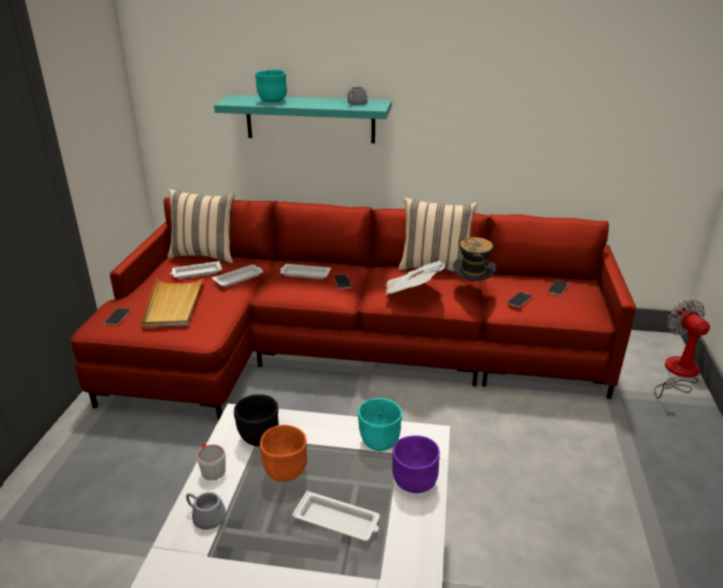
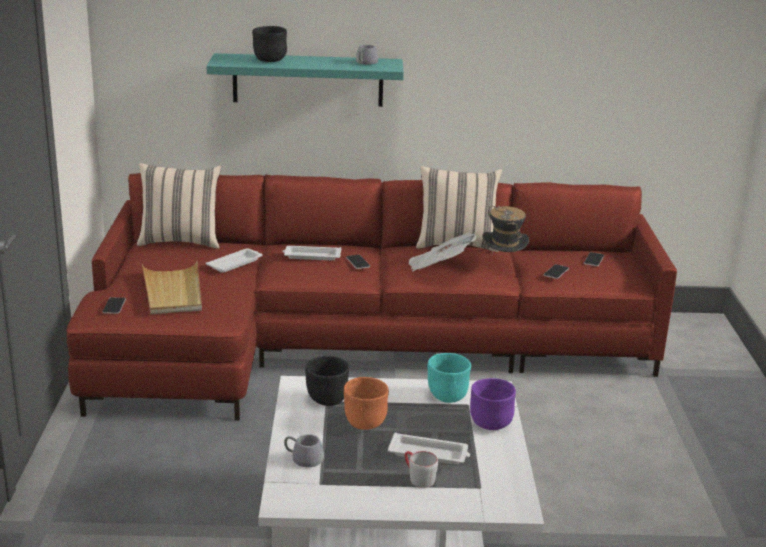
camera: 10 degrees left, 5 degrees down
(196, 273) = (181, 260): white tray -> none
(211, 468) = (290, 425): grey mug -> grey mug (418, 478)
(272, 100) = (269, 60): turquoise bowl -> black bowl
(678, 373) = (724, 351): fan -> none

